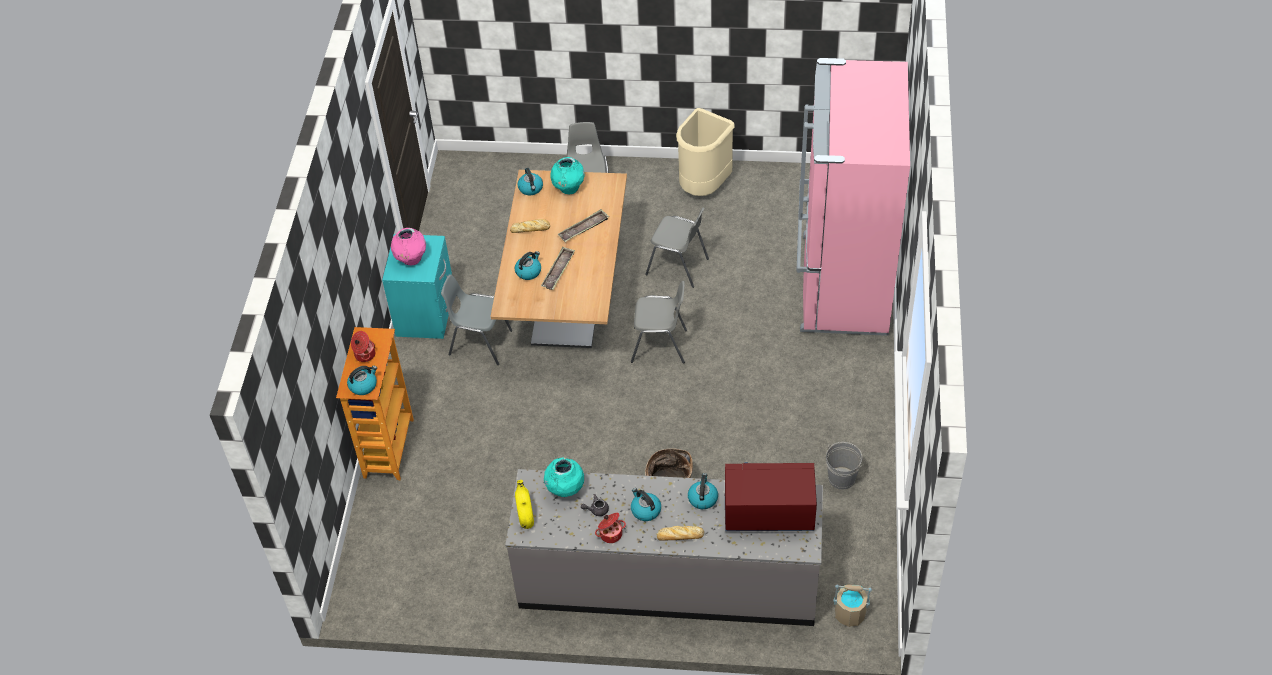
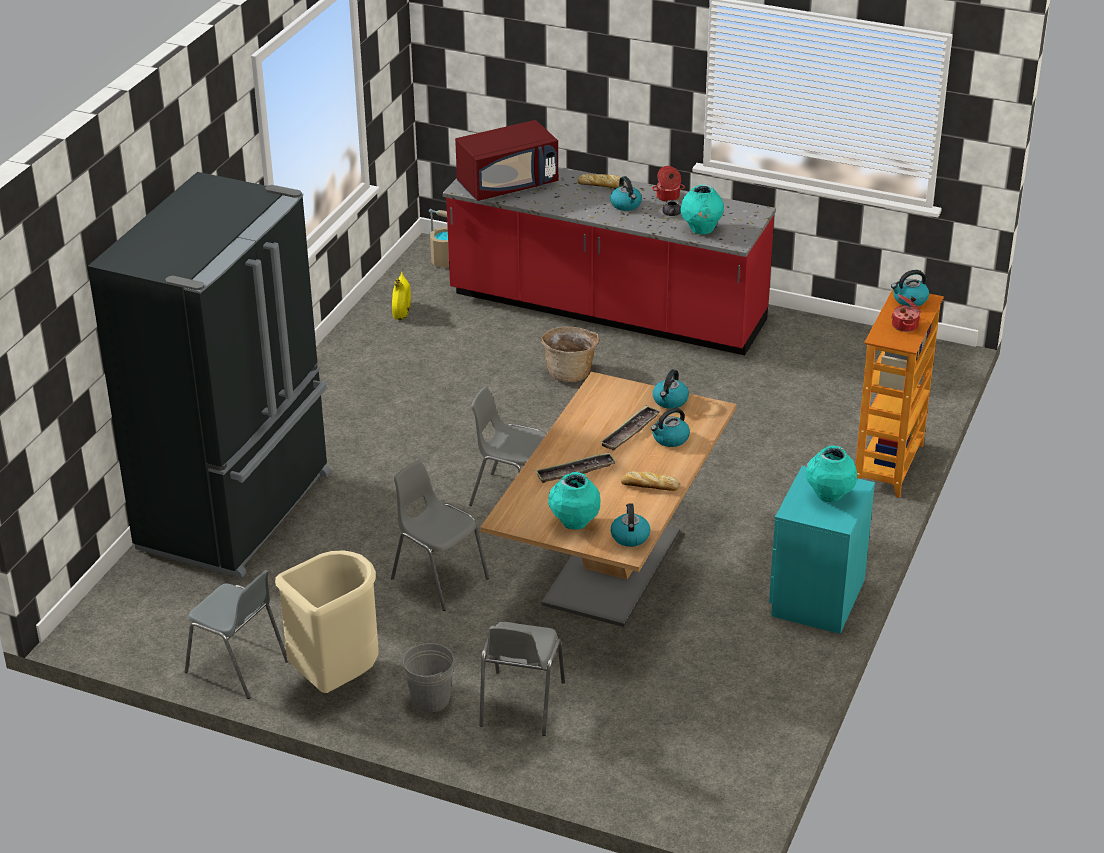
camera: 165 degrees left, 15 degrees down
(411, 260) = (829, 496): pink vase -> turquoise vase
(479, 343) = (748, 548): grey chair -> grey chair (238, 667)
(525, 515) = (748, 221): yellow vase -> yellow vase (402, 311)
(668, 580) = (606, 310): grey counter -> red counter
(702, 498) = (565, 203): kettle -> kettle (670, 401)
(768, 513) = (508, 184): red microwave -> red microwave turned 45 degrees counterclockwise
(842, 284) = (238, 511): pink fridge -> black fridge
(842, 478) = (382, 345): grey bucket -> grey bucket (430, 699)

